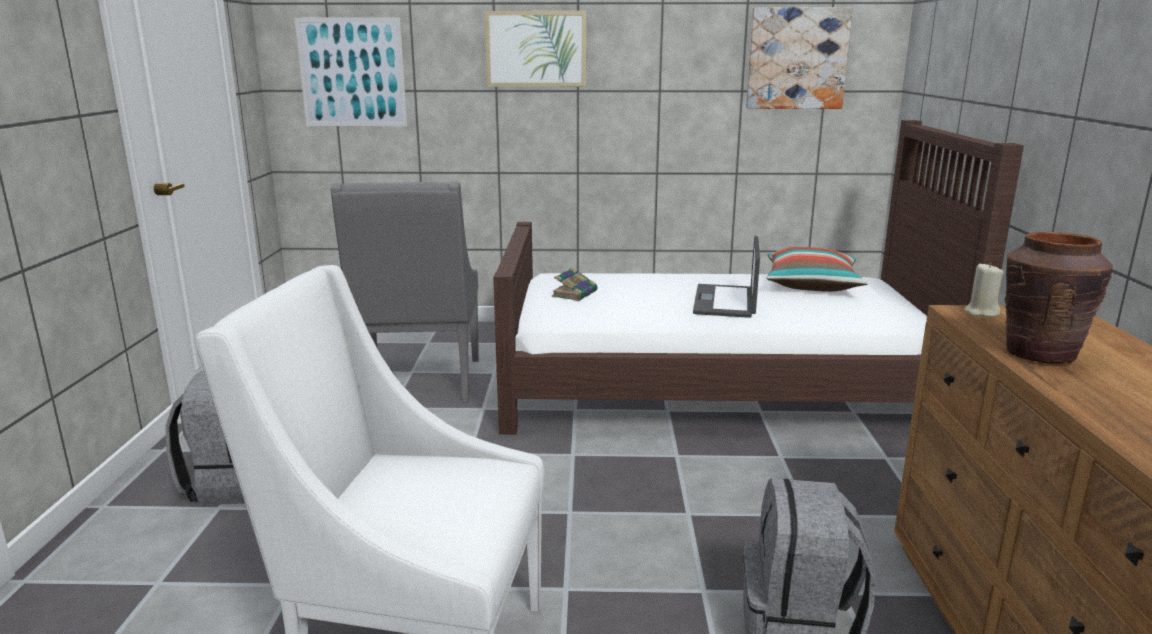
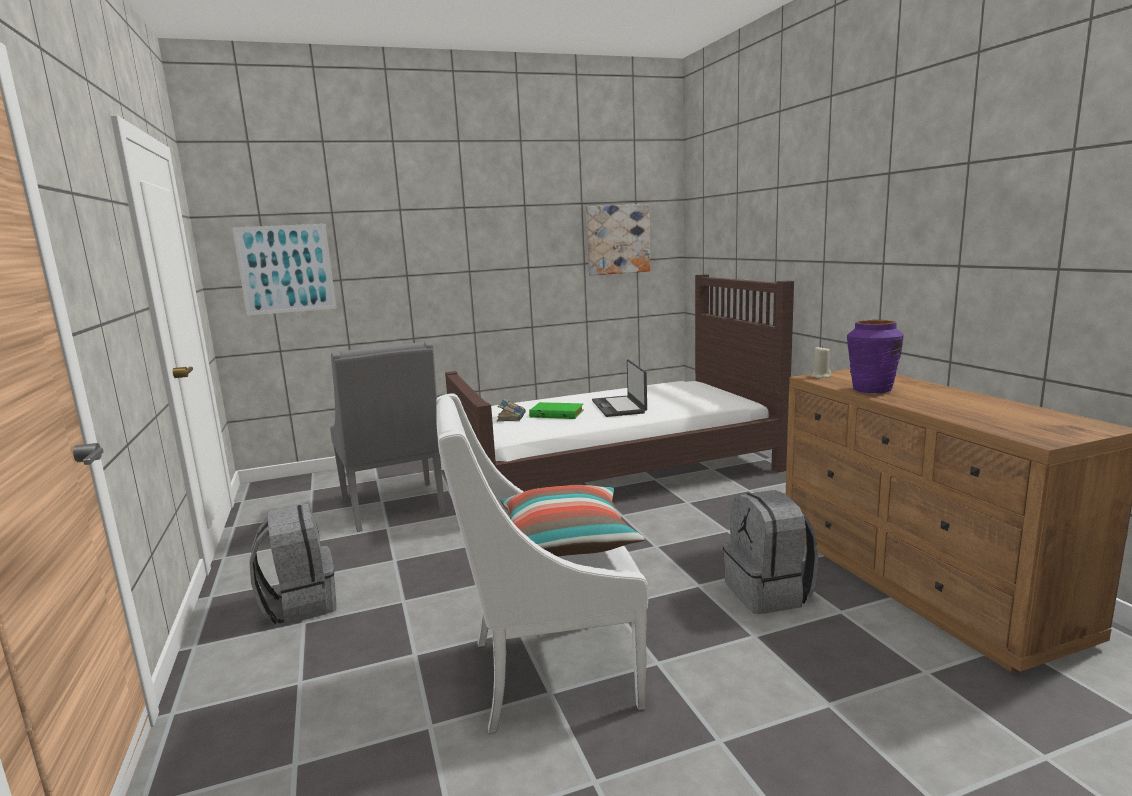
camera: 20 degrees left, 5 degrees down
(536, 49) = (436, 242): picture -> none
(636, 298) = (557, 413): none -> green book
(811, 285) = (663, 389): pillow -> pillow (566, 541)
(1039, 354) = (871, 390): brown vase -> purple vase

